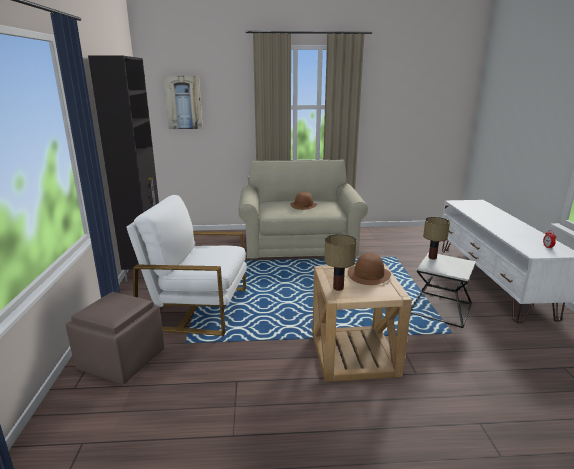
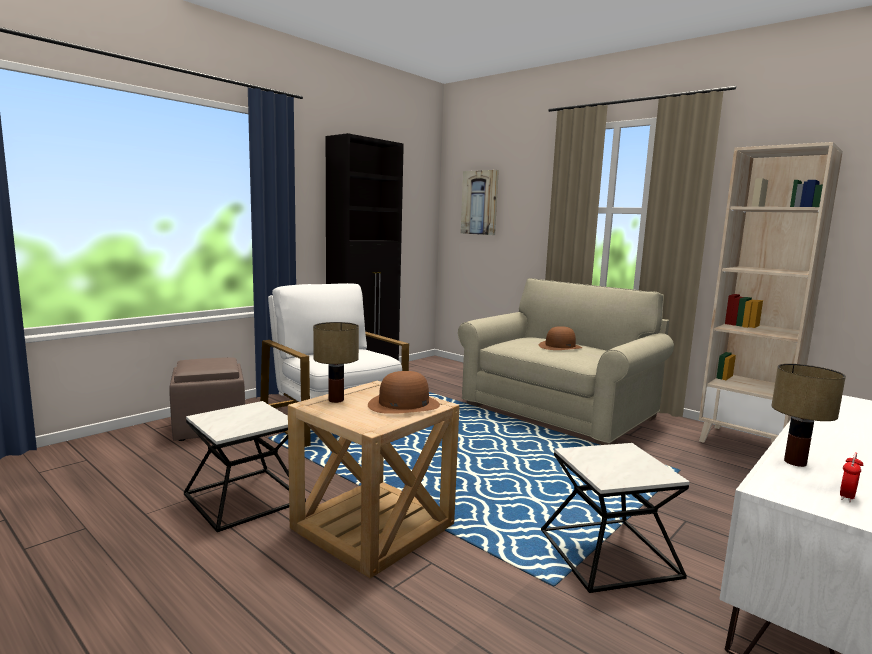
camera: 45 degrees right, 10 degrees down
(264, 384) = (244, 497): none -> side table
(390, 232) = (745, 443): none -> beige bookcase
(432, 257) = (617, 449): table lamp -> table lamp (796, 462)

